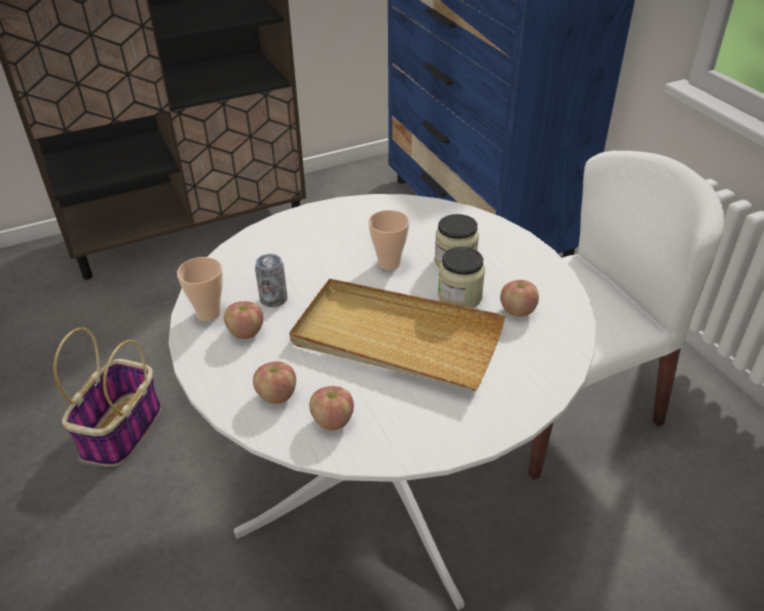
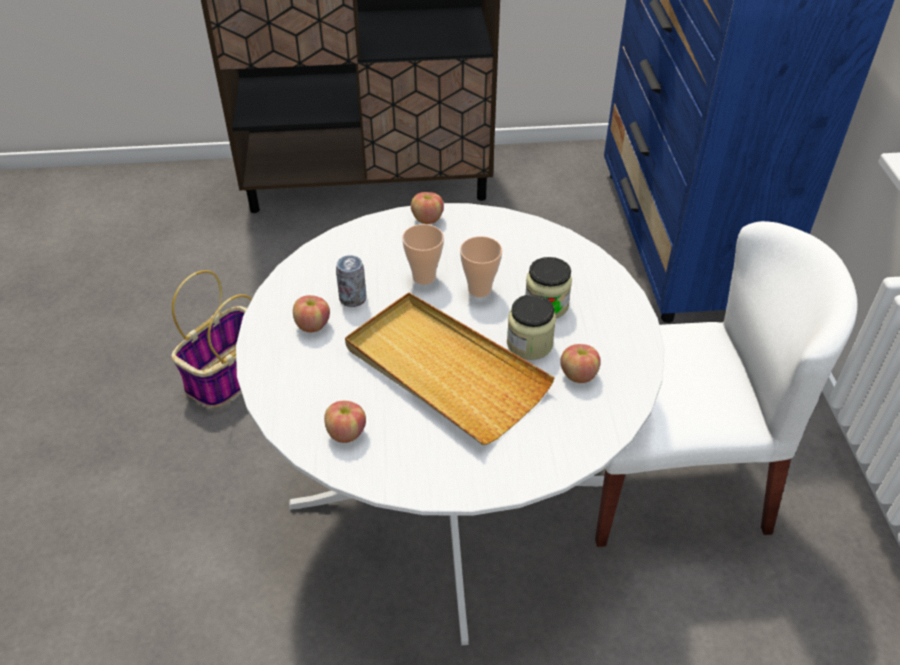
camera: 20 degrees right, 5 degrees up
(208, 313) = (289, 297): cup -> cup (424, 277)
(276, 395) = (310, 394): apple -> apple (427, 219)

